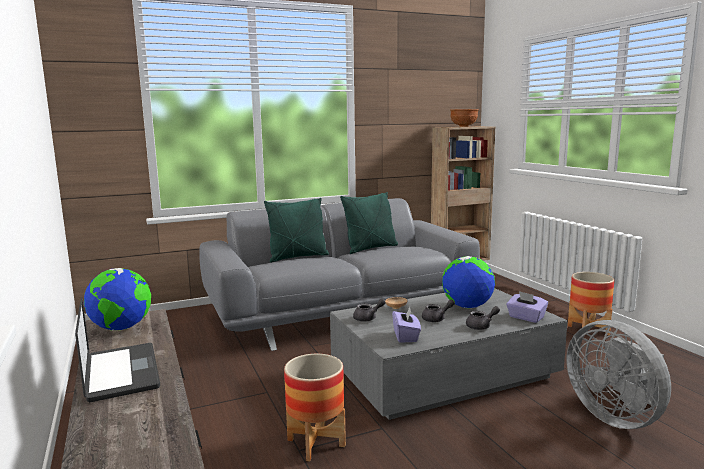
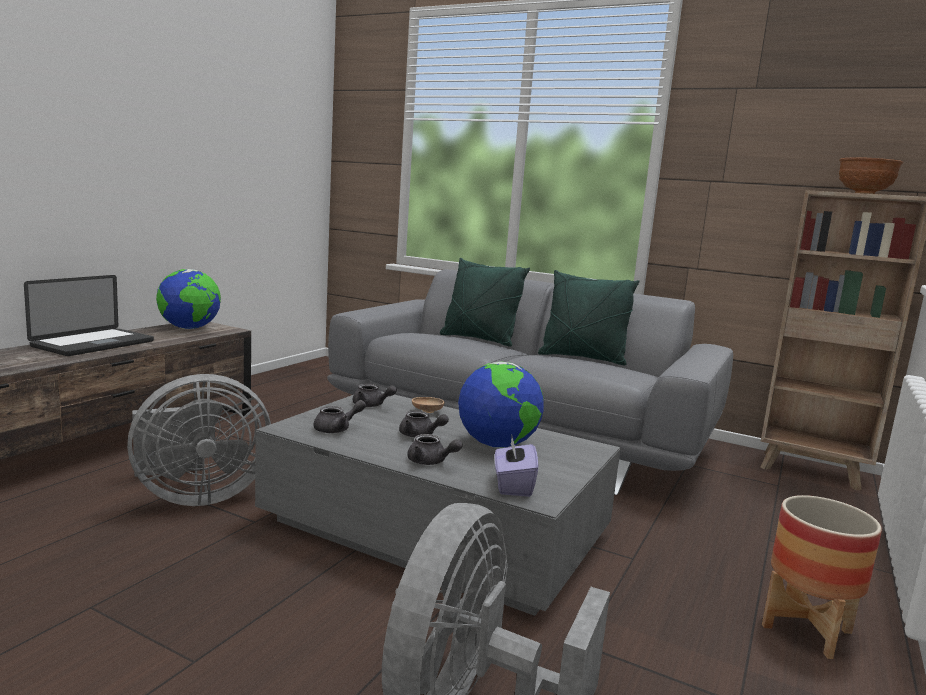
camera: 50 degrees right, 0 degrees up
(316, 442) = (196, 496): planter -> grey fan
(406, 336) = (337, 429): purple tissue box -> grey teapot

